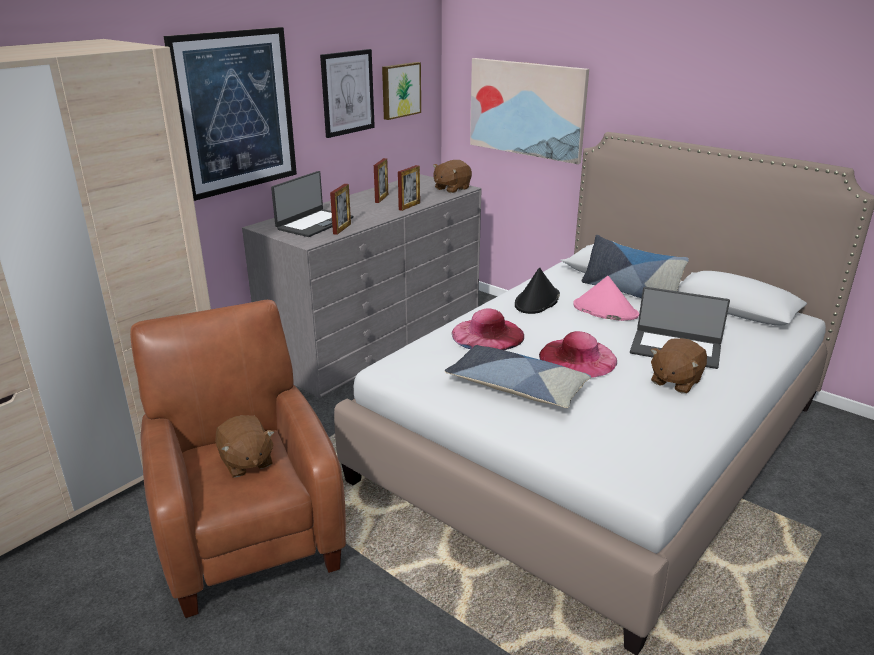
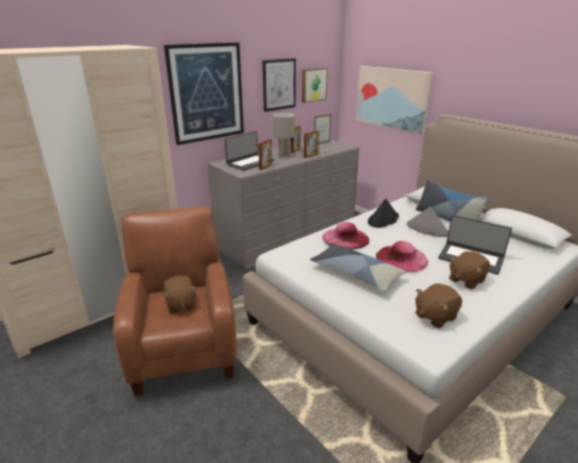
camera: 10 degrees right, 0 degrees up
(366, 209) = (284, 156): none -> grey table lamp
(420, 184) = (322, 143): none -> picture frame
(451, 188) = (340, 146): brown plush toy -> brown plush toy (434, 316)
(605, 310) = (427, 229): pink hat -> grey hat

